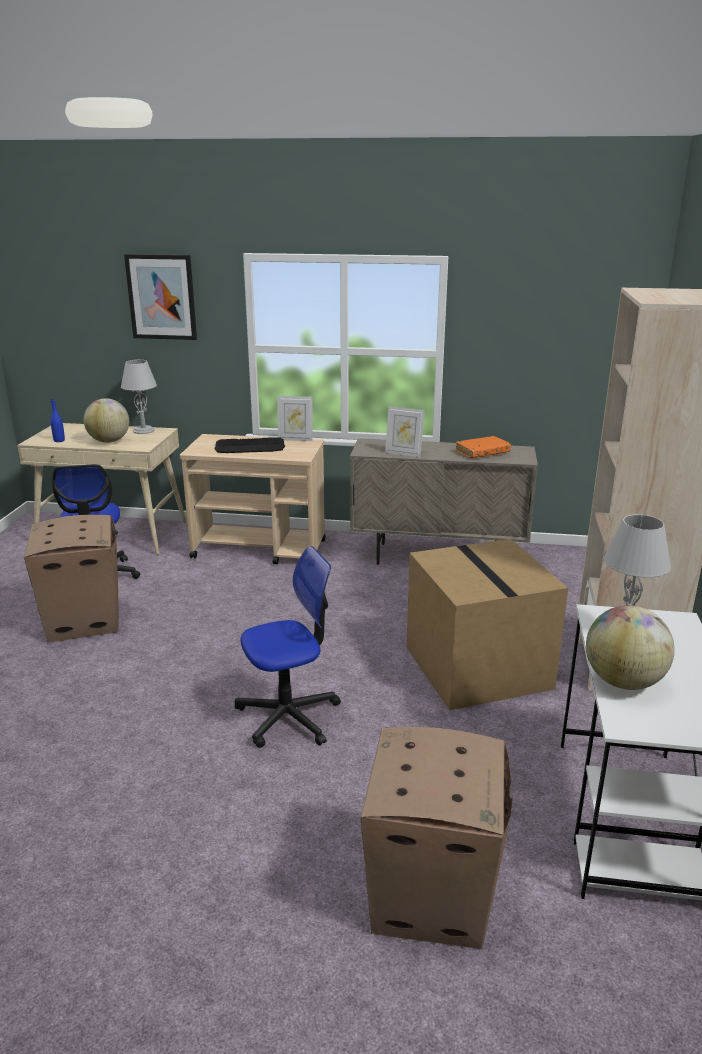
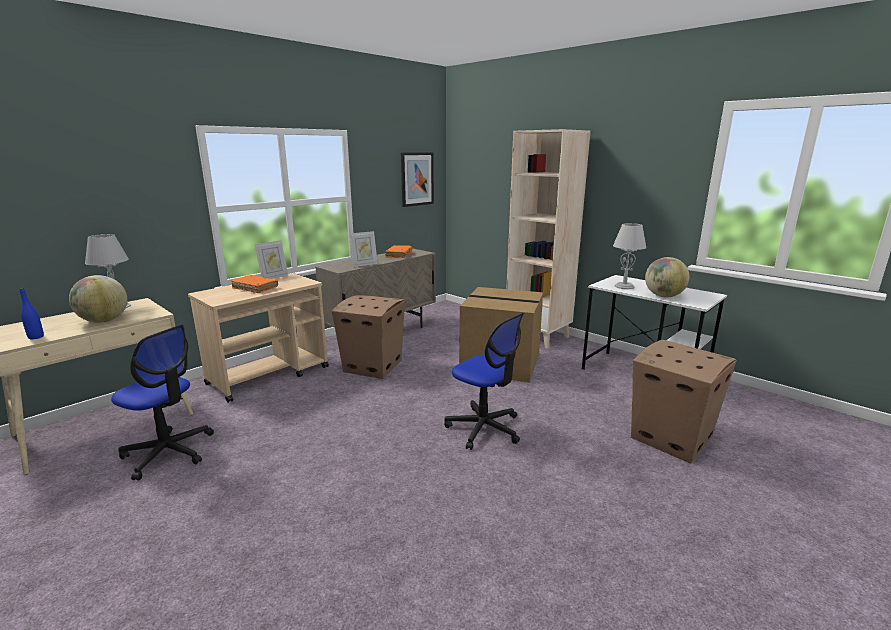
camera: 55 degrees left, 5 degrees down
(84, 620) = (233, 479): cardboard box -> cardboard box (372, 366)
(161, 297) = (112, 168): picture -> picture (417, 179)
(250, 447) = (255, 288): keyboard -> orange book
(288, 716) = (484, 428): office chair -> office chair turned 120 degrees clockwise

